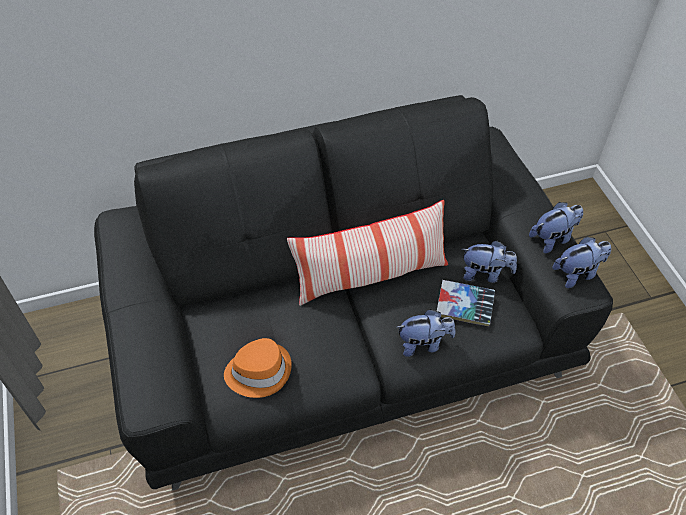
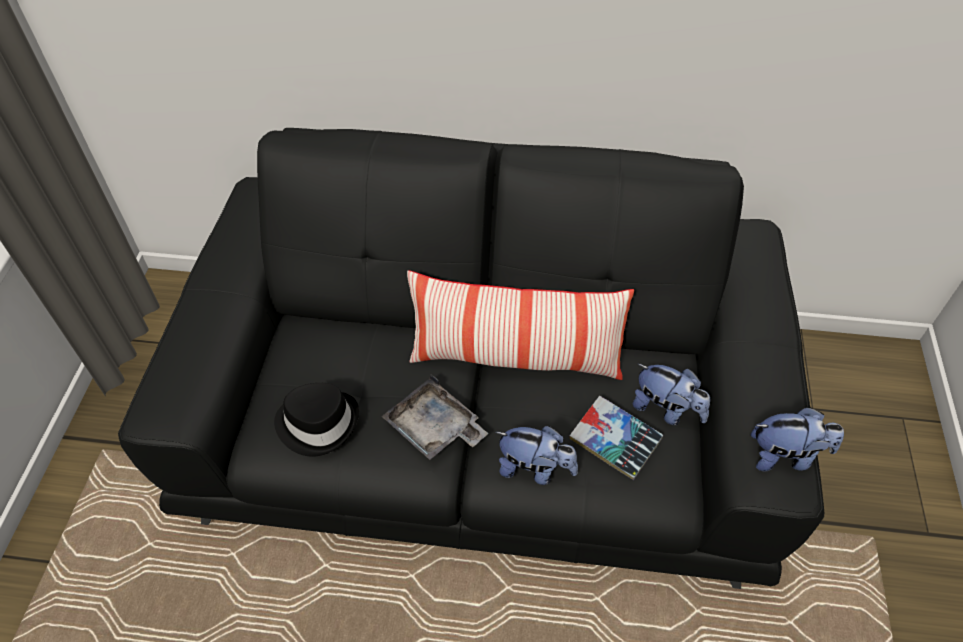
camera: 25 degrees right, 0 degrees up
(259, 371) = (318, 422): orange hat -> black hat
(343, 343) = (434, 428): none -> grey tray
(553, 238) = (775, 395): plush toy -> none

